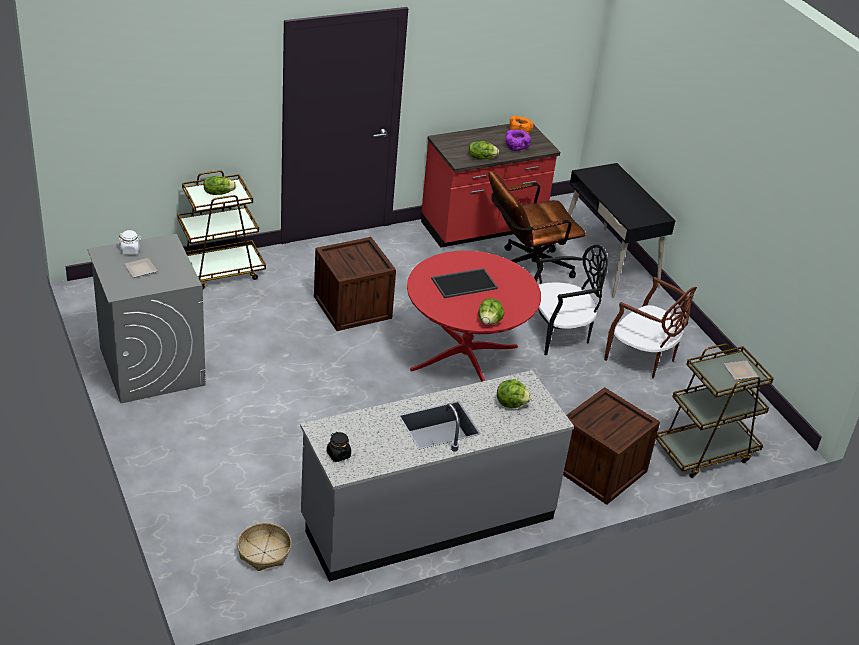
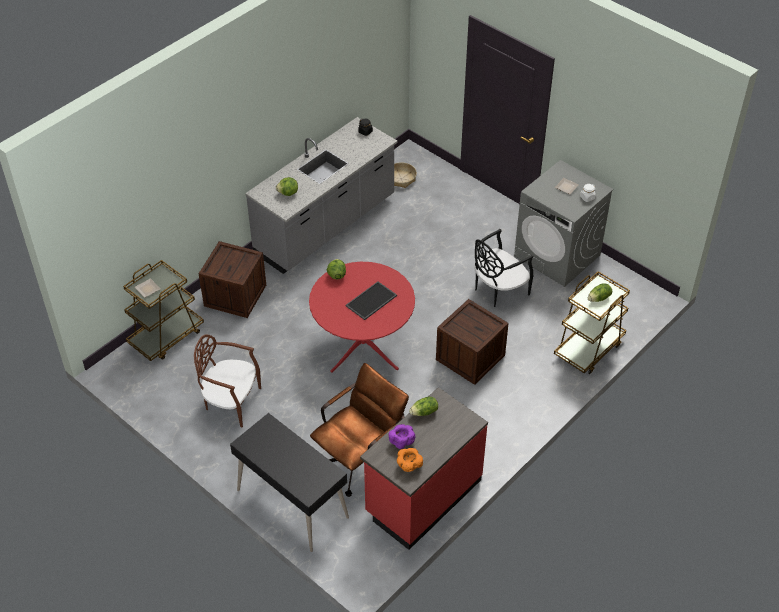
camera: 160 degrees right, 10 degrees up
(560, 333) = (303, 399): black chair -> black chair (498, 290)

